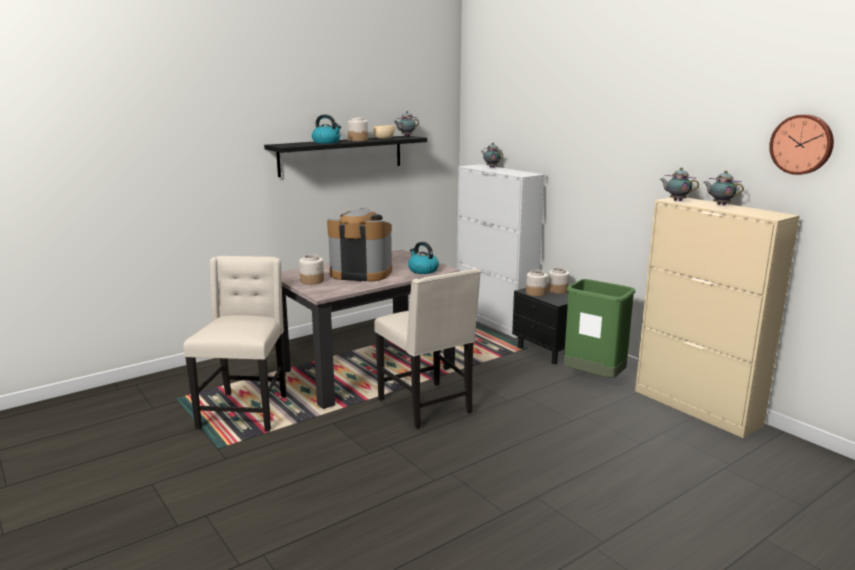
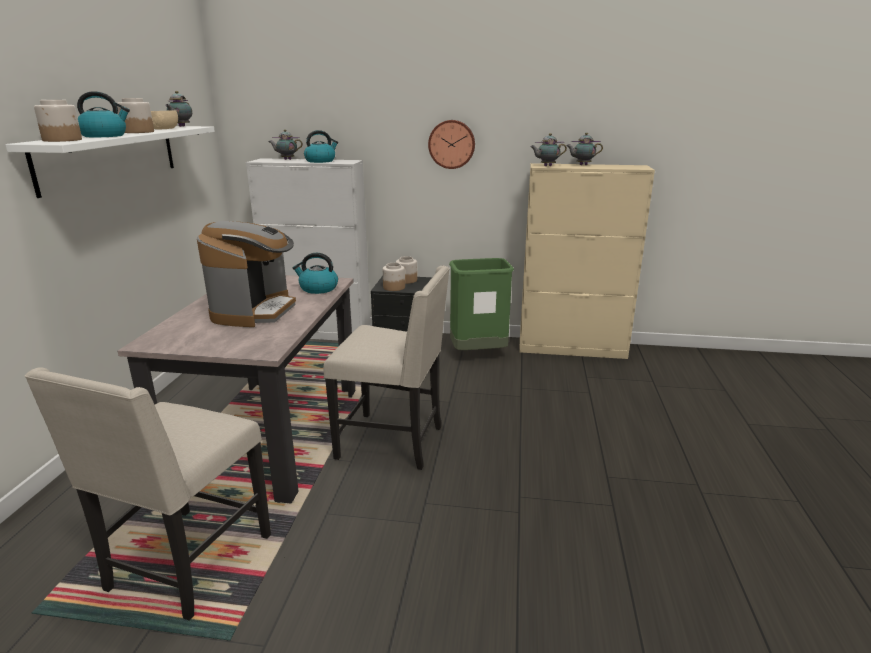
camera: 45 degrees left, 5 degrees up
(245, 411) = (187, 564): beige chair -> beige chair turned 120 degrees counterclockwise
(312, 281) = (213, 339): jar -> jar (63, 140)
(341, 155) = (110, 157): black shelf -> white shelf
(361, 273) = (255, 311): coffee machine -> coffee machine turned 135 degrees clockwise
(509, 171) = (320, 161): none -> kettle
(802, 144) = (644, 103): wall clock -> wall clock (452, 144)

